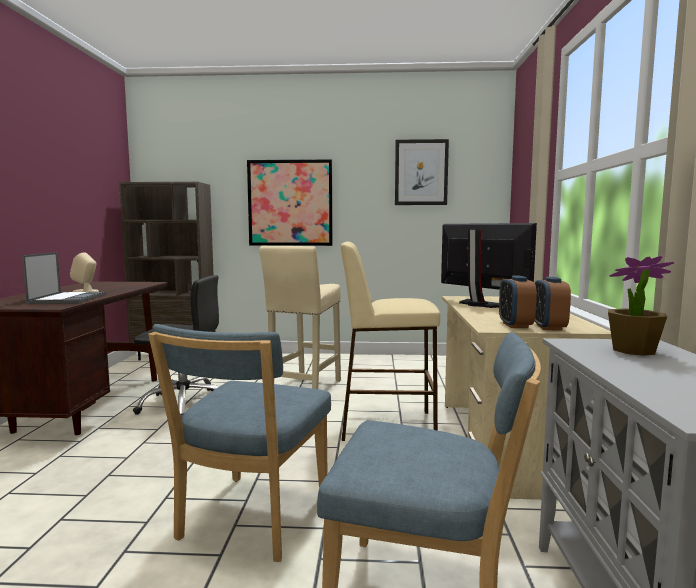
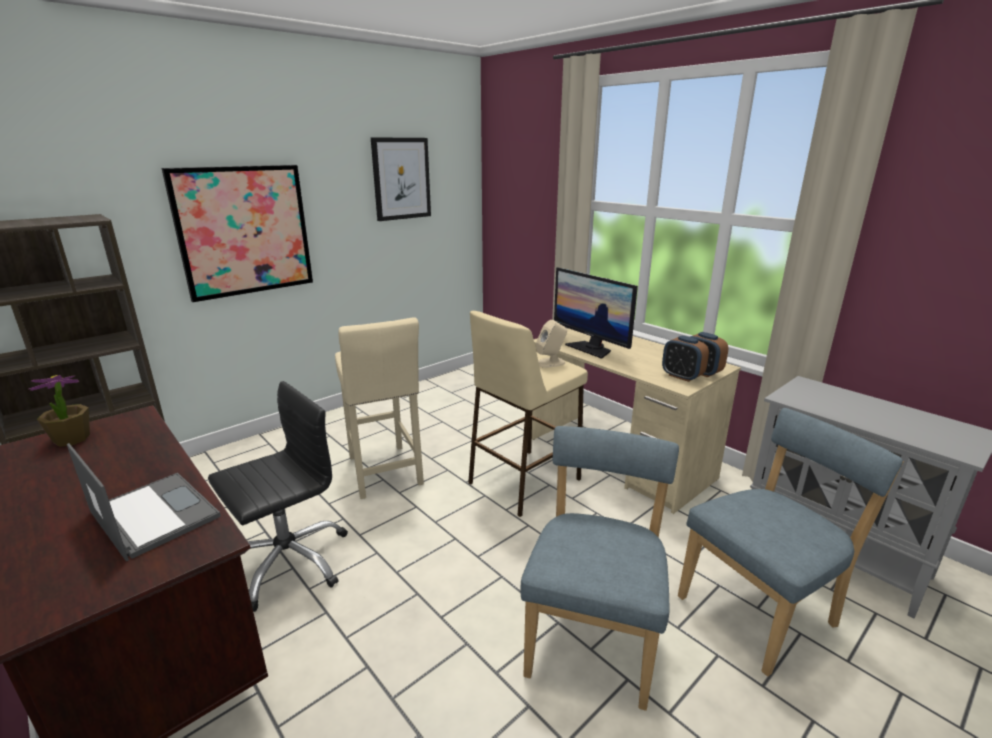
camera: 45 degrees left, 15 degrees up
(85, 291) = (107, 483): beige speaker -> beige speaker (551, 363)
(251, 520) = (593, 636): blue chair -> blue chair turned 135 degrees counterclockwise
(480, 304) = (591, 348): monitor -> monitor turned 135 degrees counterclockwise
(633, 350) = (821, 395): potted plant -> potted plant (71, 439)

